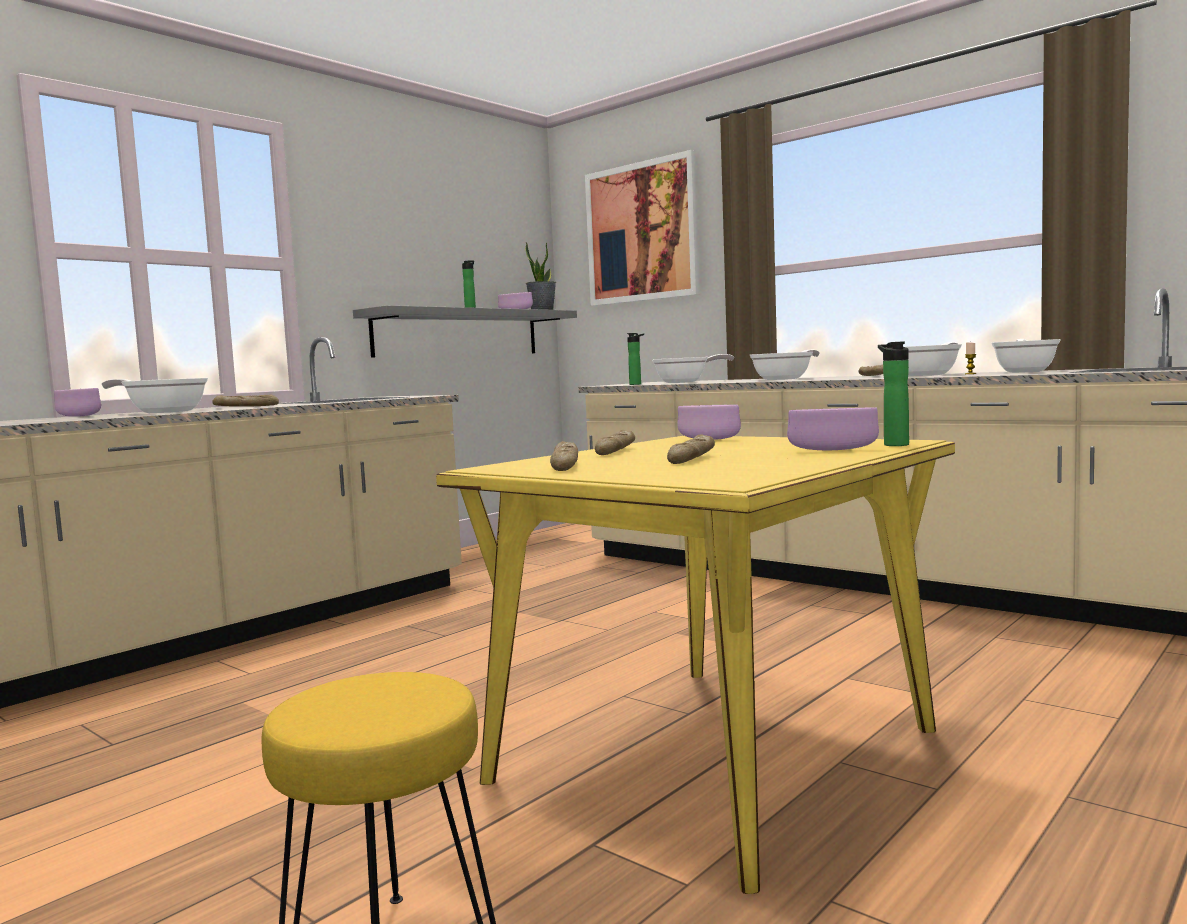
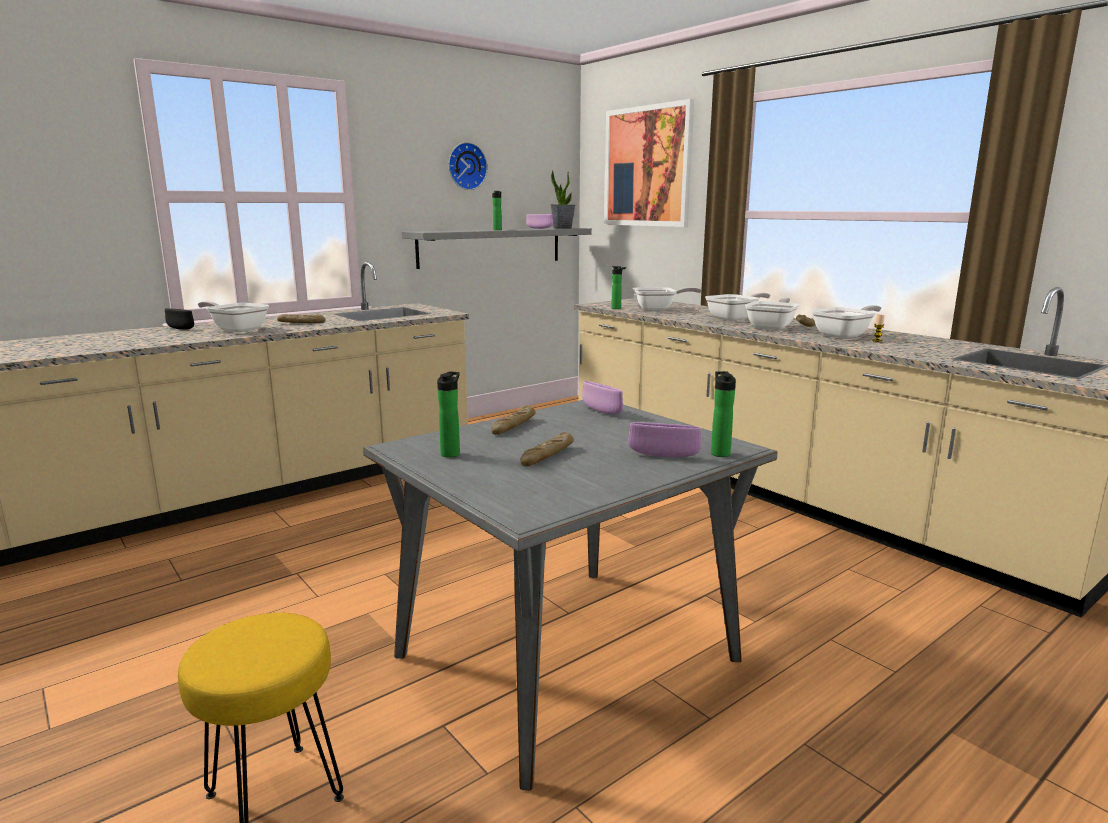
camera: 10 degrees right, 10 degrees up
(78, 416) = (180, 329): purple bowl -> black bowl
(426, 234) = (466, 166): none -> wall clock
(565, 466) = (451, 453): bread -> bottle
(716, 754) = (568, 657): yellow dining table -> grey dining table
(1025, 371) = (925, 343): frying pan -> frying pan (772, 327)

